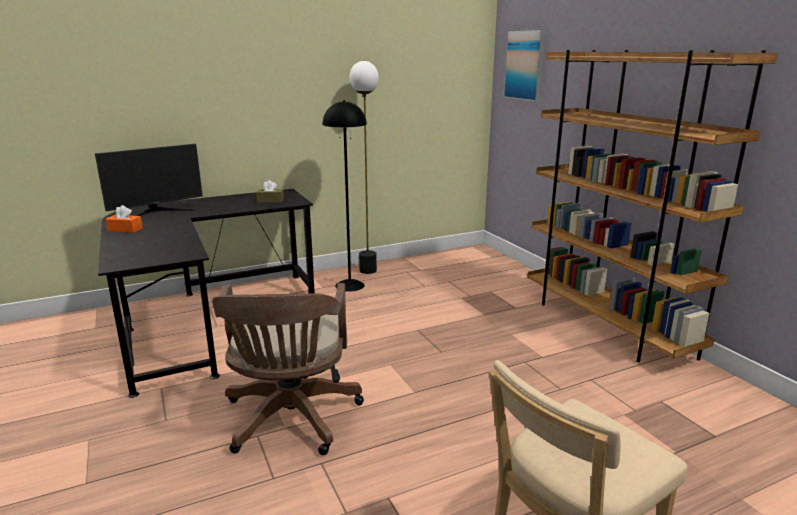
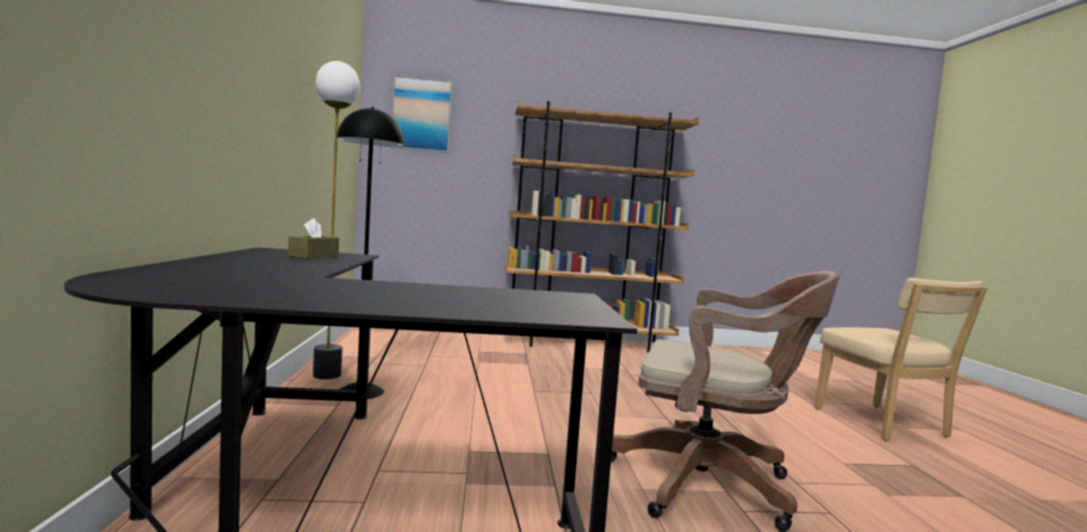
camera: 70 degrees left, 15 degrees down
(125, 229) = (317, 299): orange tissue box -> none
(156, 213) = (215, 280): monitor -> none

